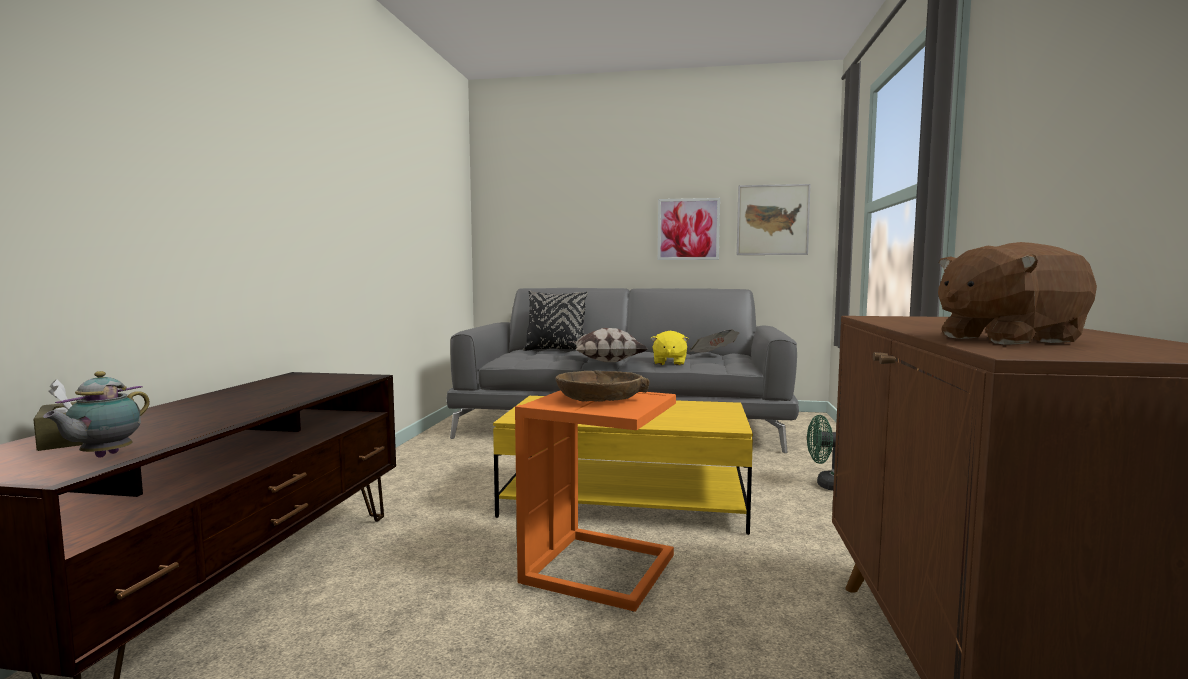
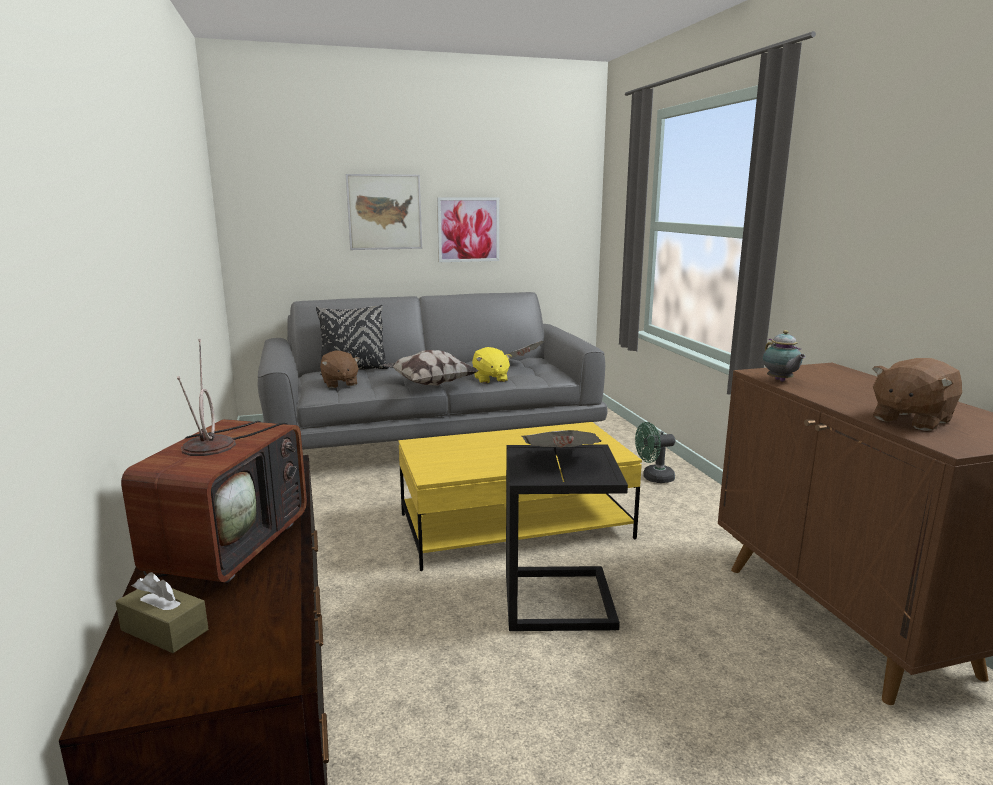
camera: 25 degrees left, 10 degrees up
(103, 456) = (265, 641): teapot -> teapot (780, 381)
(219, 407) = (229, 544): none -> television
(529, 356) = (339, 383): none -> brown plush toy
(600, 398) = (560, 460): brown bowl -> newspaper
(600, 572) = (561, 602): orange side table -> black side table
(772, 220) = (547, 220): picture -> picture (384, 212)

